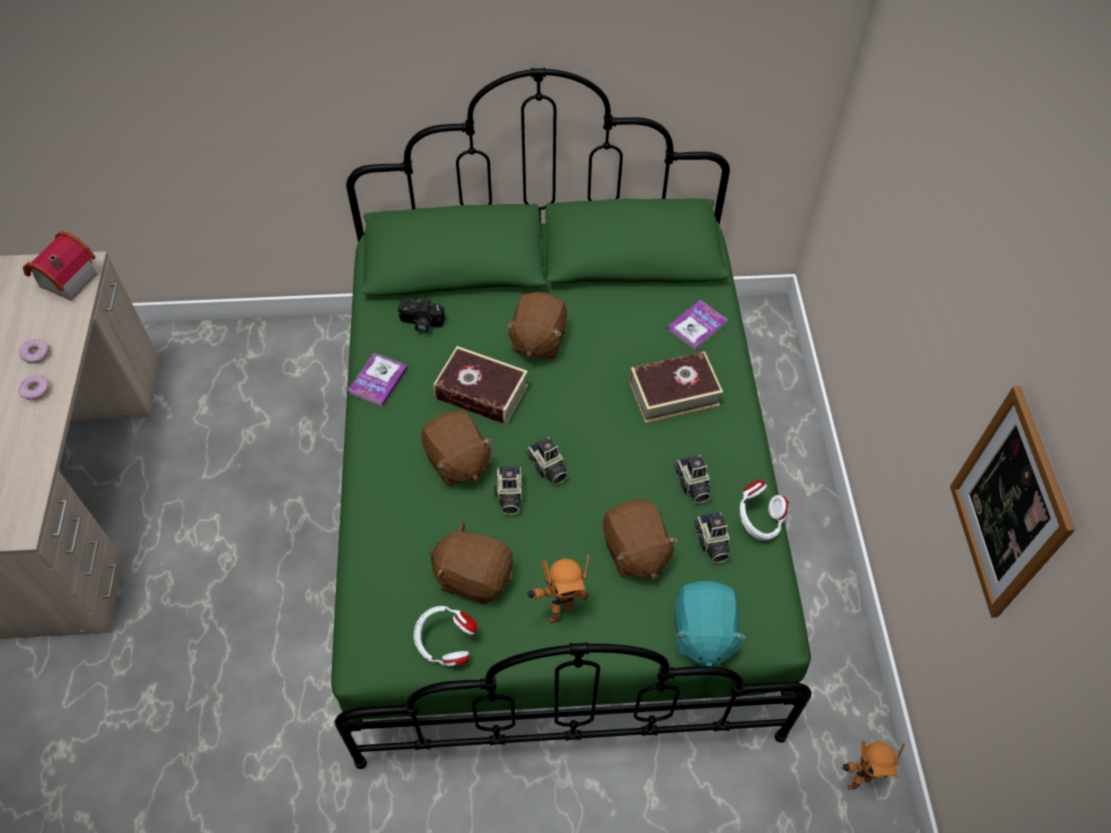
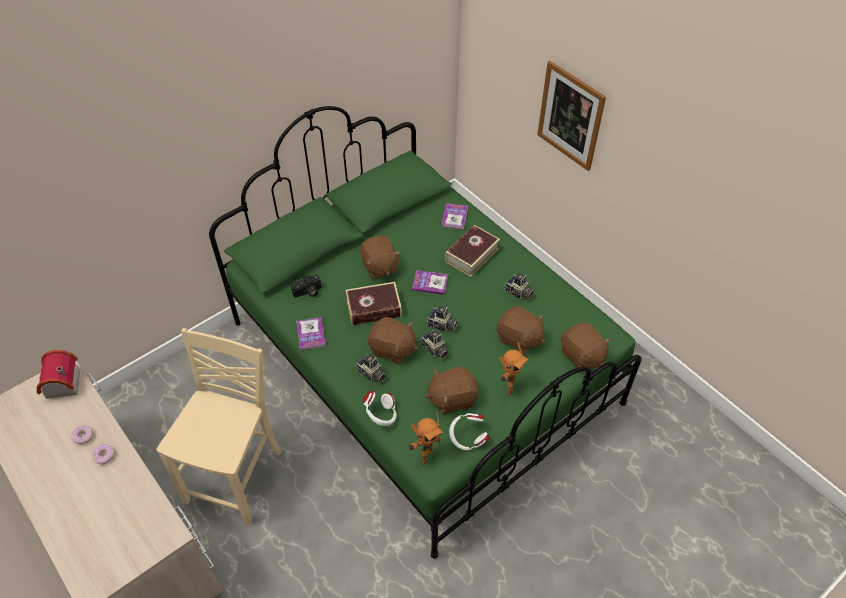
camera: 35 degrees left, 5 degrees down
(230, 507) = (237, 476): none -> beige chair
(582, 400) = (430, 283): none -> book
(702, 633) = (581, 356): turquoise plush toy -> brown plush toy
(711, 543) = (550, 314): camera -> camera (371, 374)
(758, 521) = (562, 291): white headphones -> white headphones (381, 415)
(856, 779) = (668, 400): toy robot -> toy robot (424, 456)
(1008, 505) = (695, 201): picture -> picture (570, 116)

